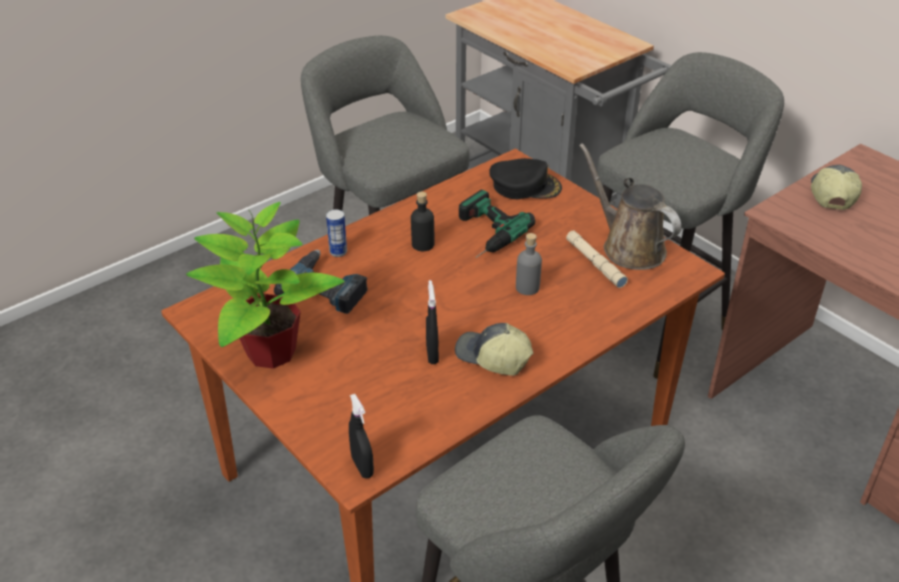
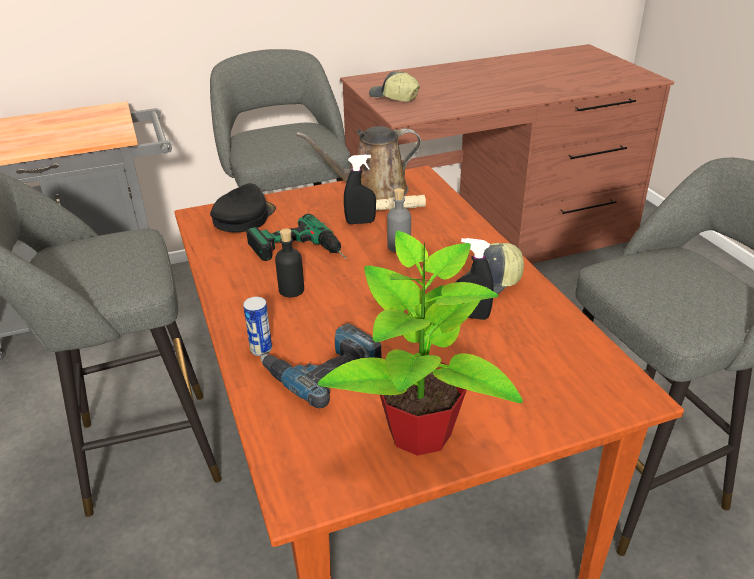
camera: 70 degrees left, 5 degrees down
(362, 467) = (626, 389): black spray bottle -> black spray bottle (360, 222)

